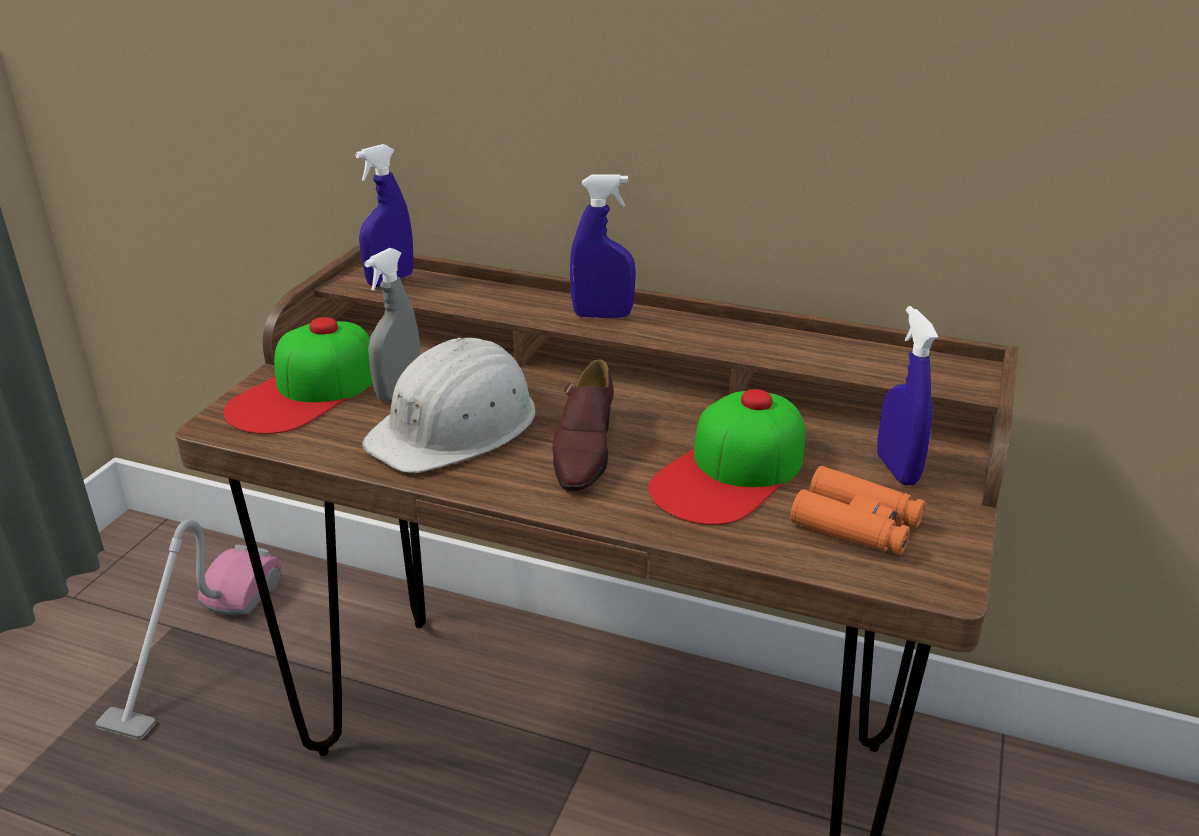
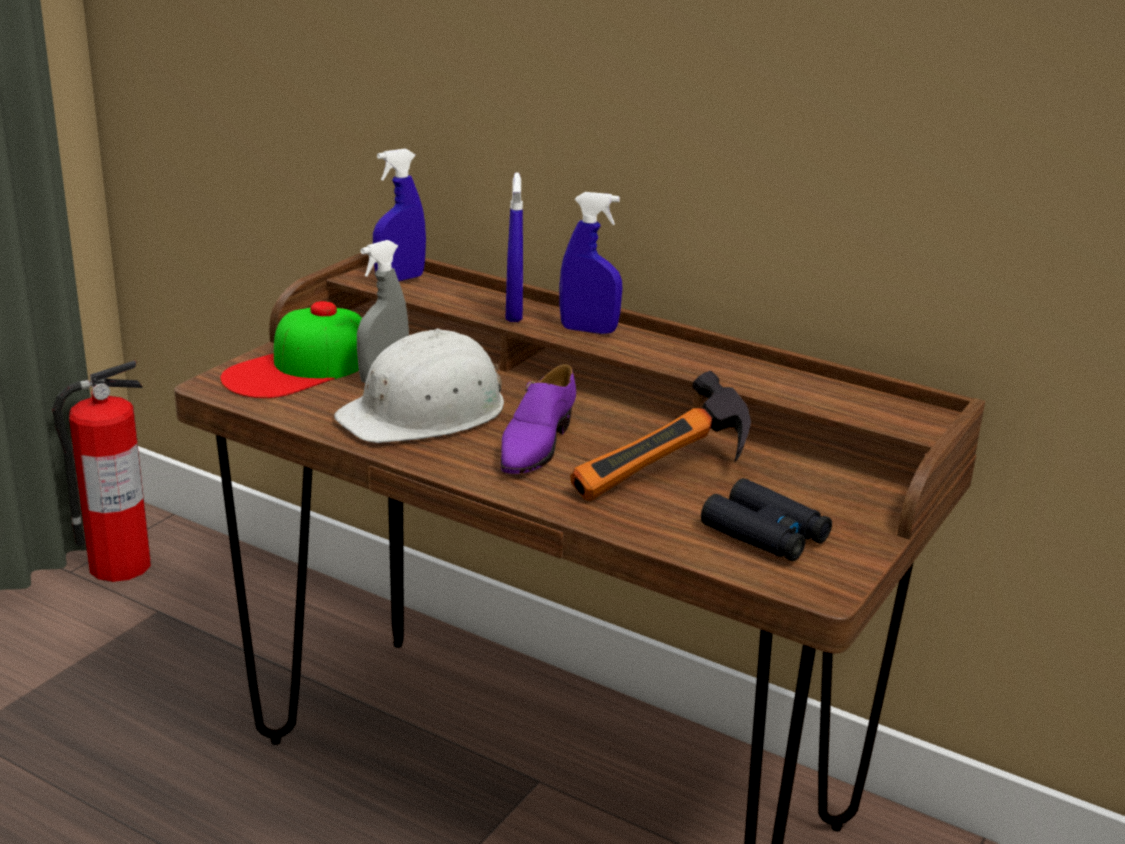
camera: 10 degrees right, 5 degrees down
(122, 583) = (118, 565): none -> fire extinguisher
(197, 646) = (177, 631): vacuum cleaner -> none
(583, 450) = (535, 445): brown shoe -> purple shoe
(730, 472) = (666, 479): cap -> hammer
(856, 524) = (765, 534): orange binoculars -> black binoculars
(897, 470) = (828, 497): blue spray bottle -> blue spray bottle (514, 313)

